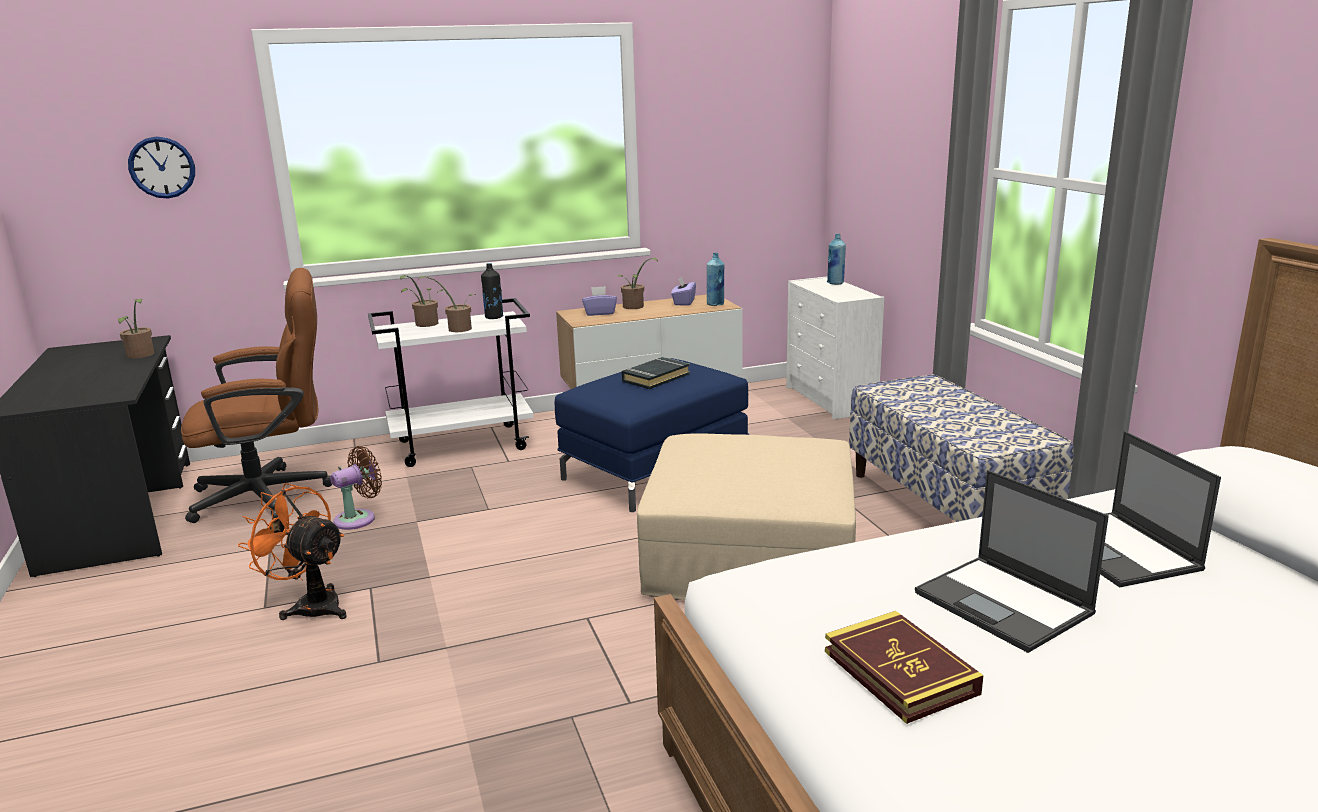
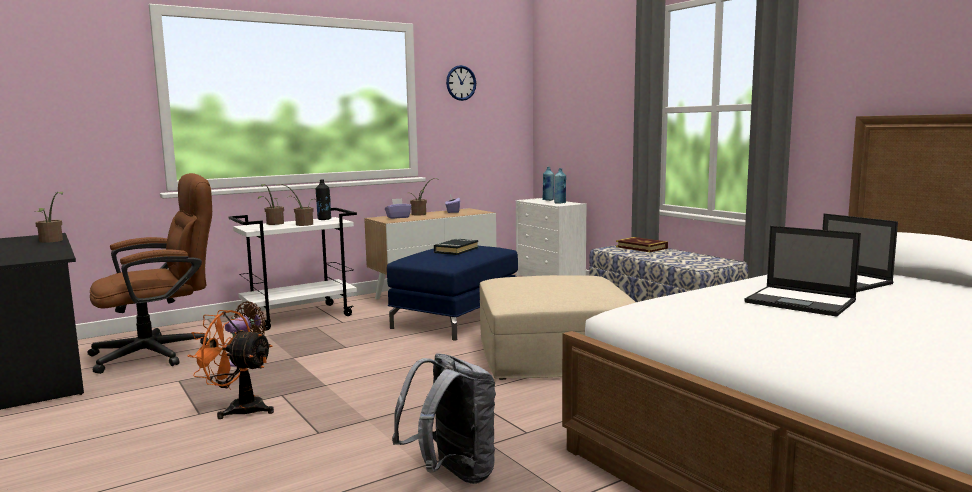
camera: 15 degrees left, 10 degrees down
(162, 167) = (70, 100): wall clock -> wall clock (461, 83)
(494, 764) = (451, 474): none -> grey backpack
(715, 304) = (475, 211): blue bottle -> blue bottle (560, 203)
(900, 672) = (773, 329): book -> book (641, 247)

